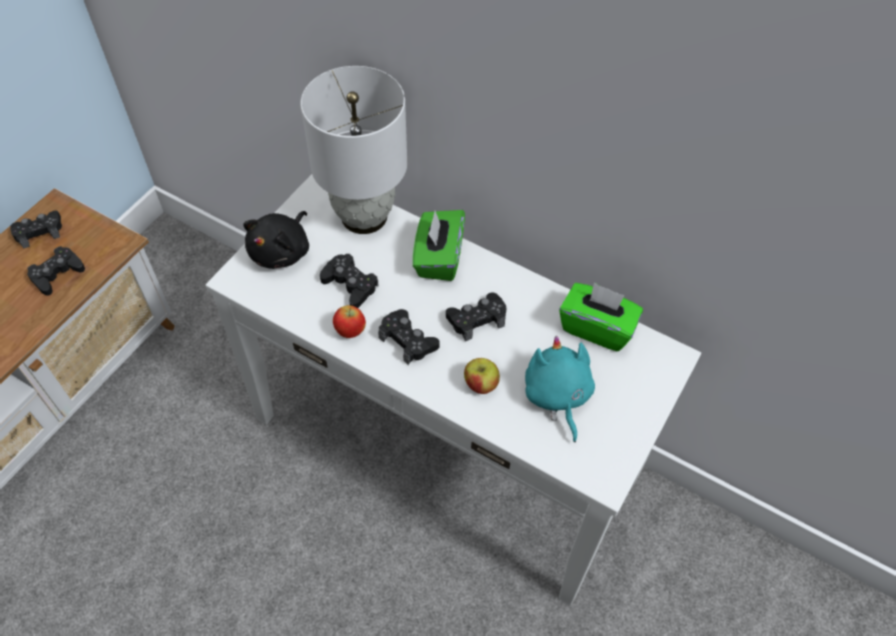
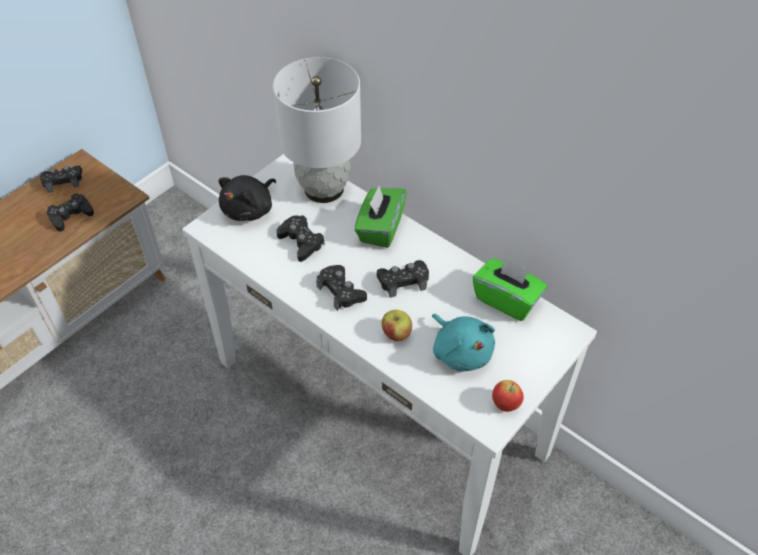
camera: 10 degrees right, 5 degrees down
(350, 331) = (293, 279): apple -> apple (505, 404)
(557, 396) = (461, 351): turquoise plush toy -> turquoise plush toy turned 150 degrees clockwise

